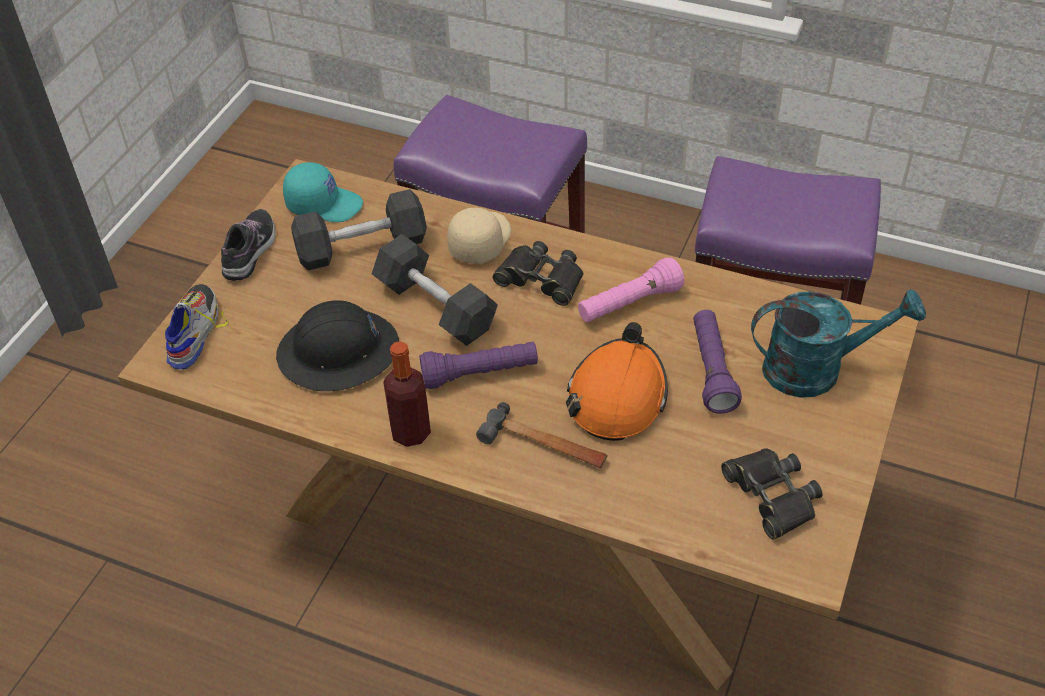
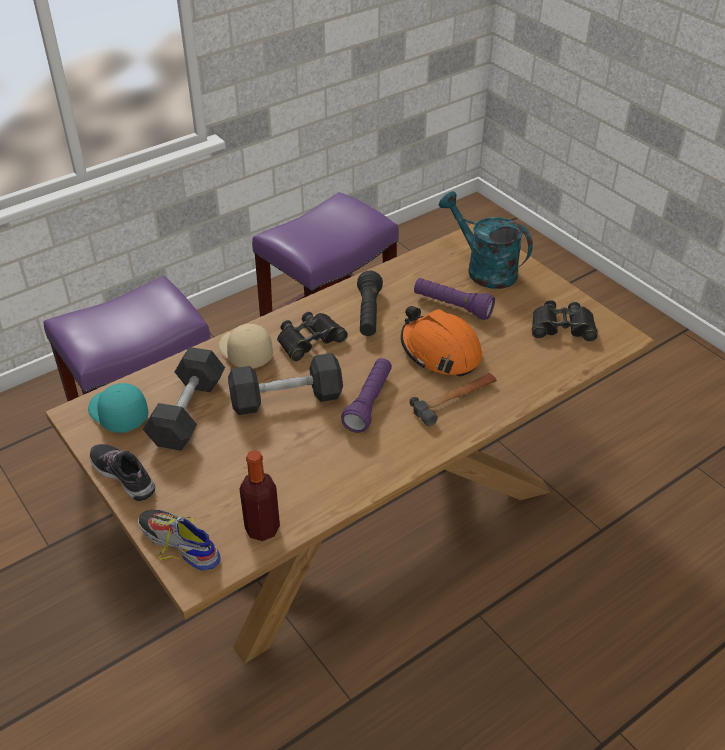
camera: 60 degrees left, 5 degrees down
(324, 204) = (117, 414): turquoise cap -> turquoise cap turned 90 degrees counterclockwise
(338, 352) = (284, 465): black hard hat -> none
(411, 432) = (393, 457): bottle -> bottle (262, 528)
(629, 304) = (369, 314): pink flashlight -> black flashlight
(816, 368) = (484, 269): turquoise watering can -> turquoise watering can turned 75 degrees counterclockwise

